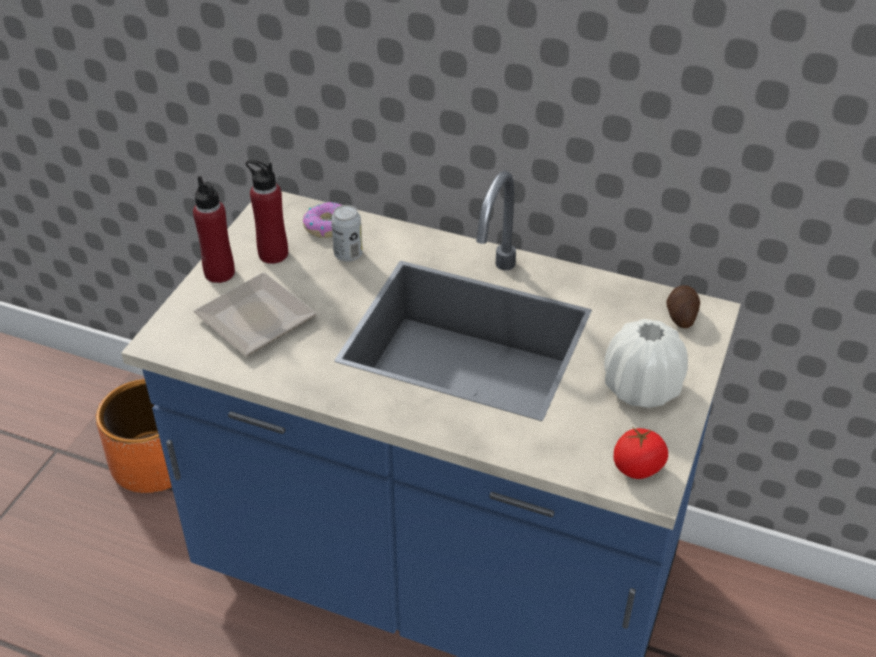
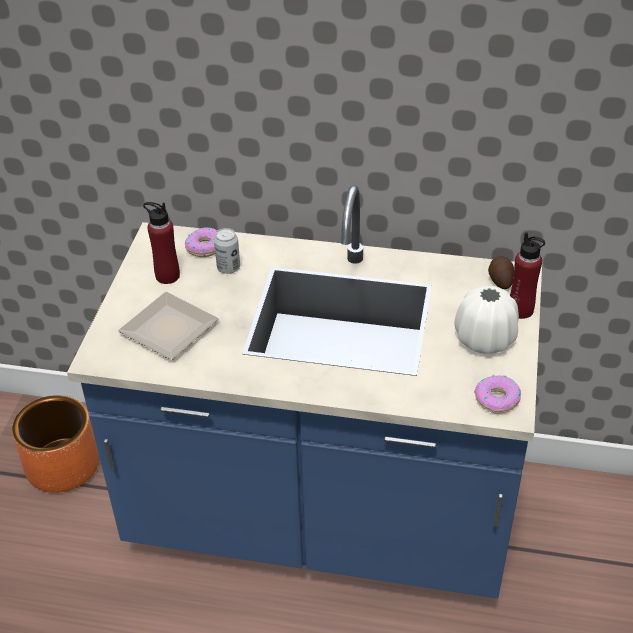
camera: 10 degrees left, 0 degrees up
(219, 273) = (128, 297): red bottle -> red bottle (520, 310)
(638, 467) = (497, 399): tomato -> donut

